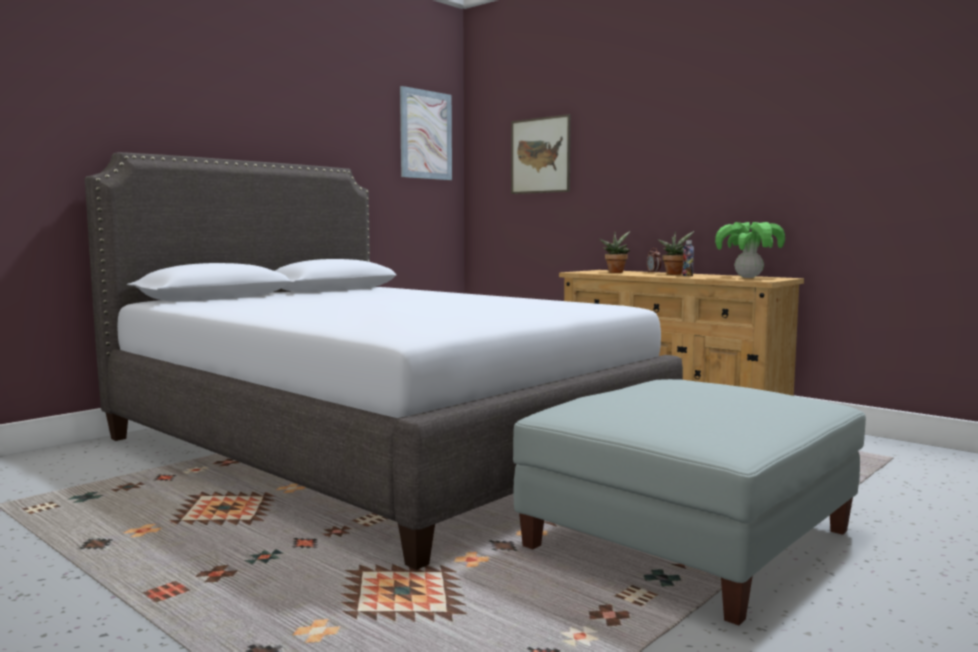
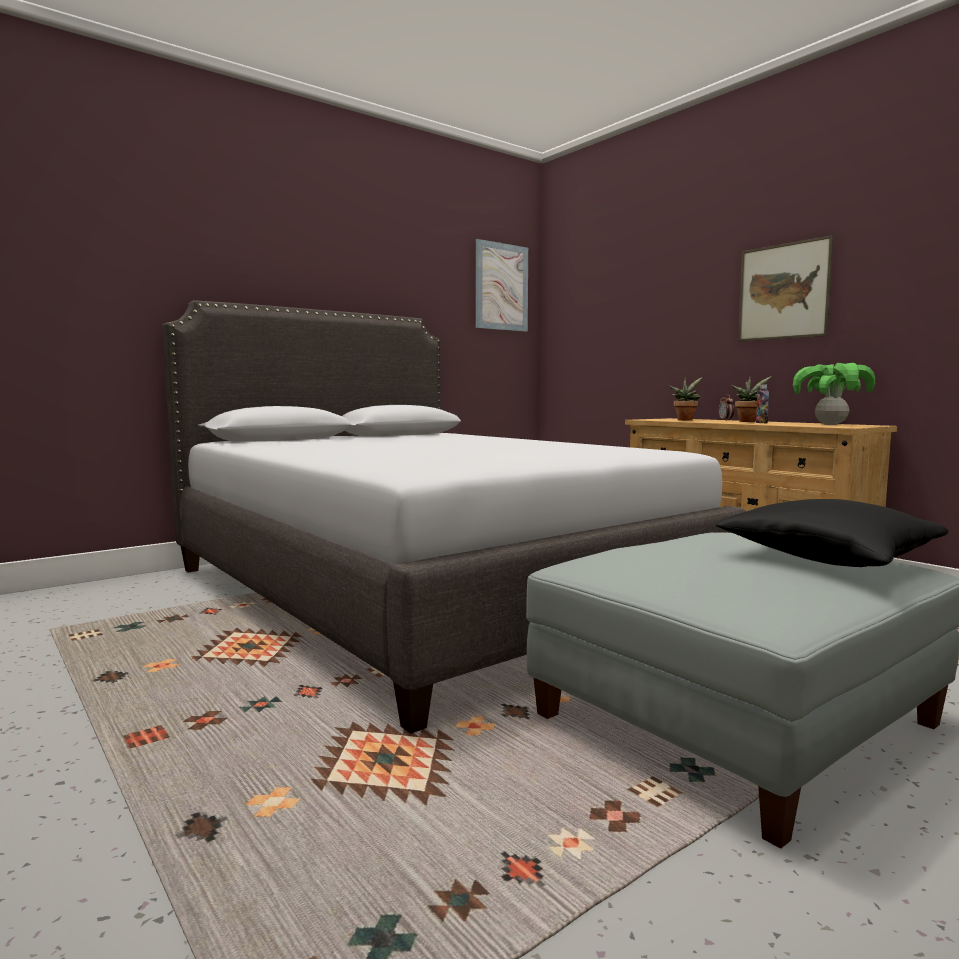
camera: 10 degrees right, 0 degrees up
(540, 155) = (613, 303): picture -> picture (783, 291)
(760, 398) = (828, 559): none -> black pillow

